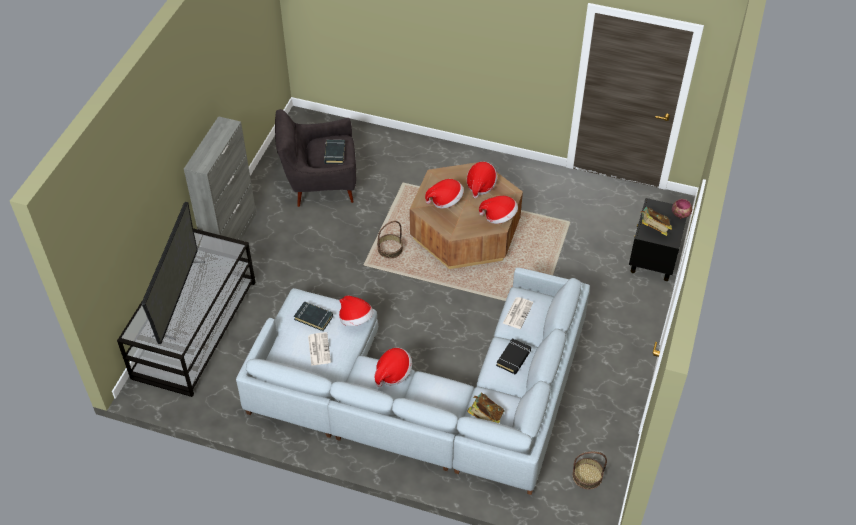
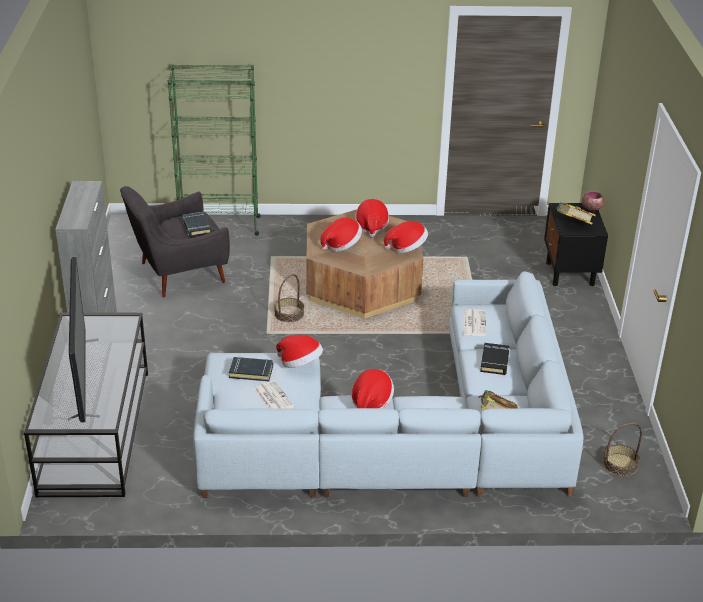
camera: 20 degrees left, 15 degrees down
(375, 138) = (219, 225): none -> green bookcase

